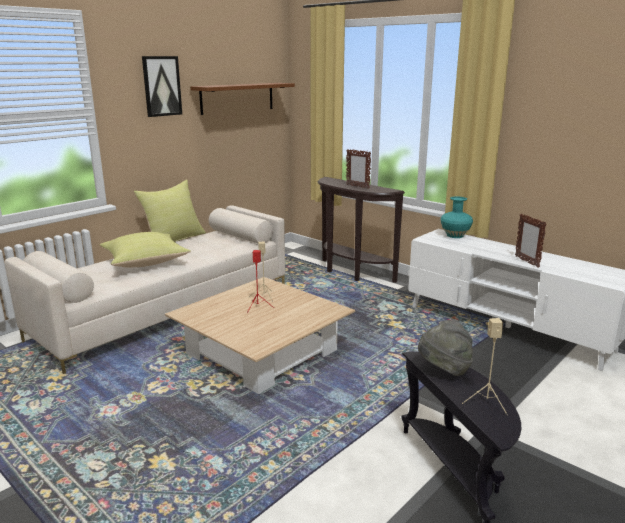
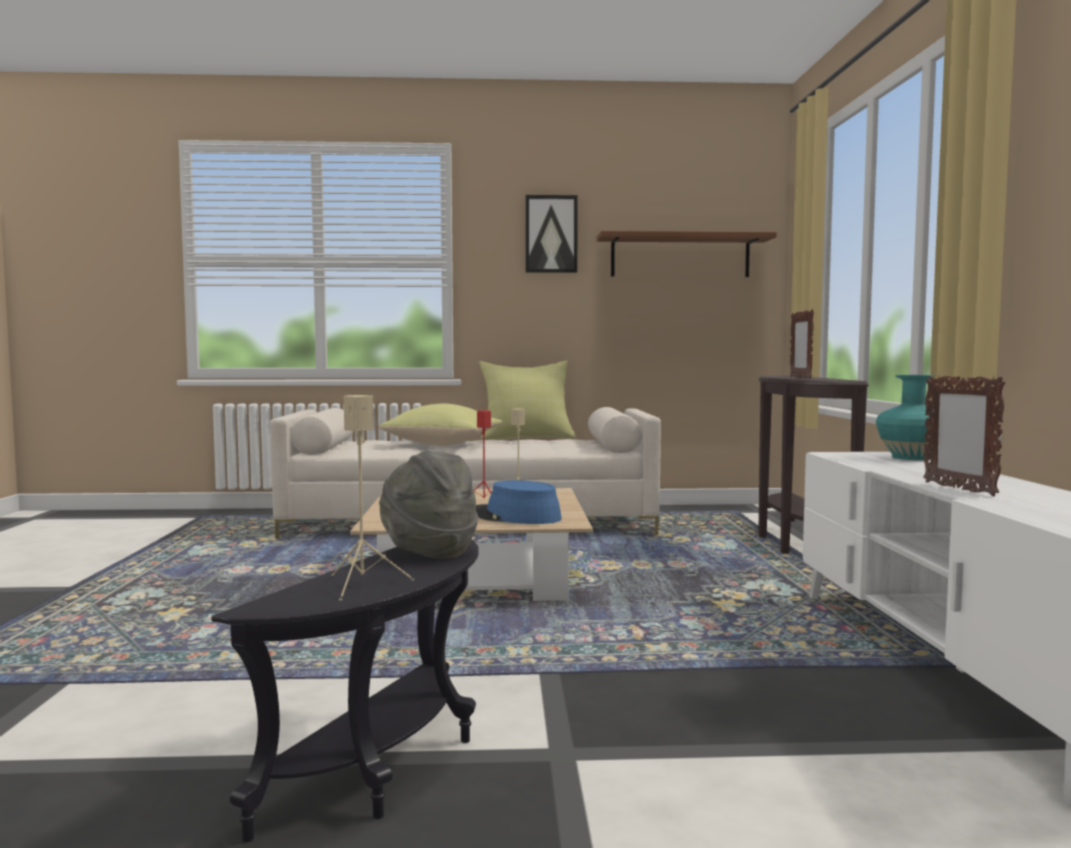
camera: 45 degrees right, 15 degrees down
(302, 313) = (515, 516): none -> blue hat
(526, 262) = (958, 489): picture frame -> picture frame turned 45 degrees counterclockwise

